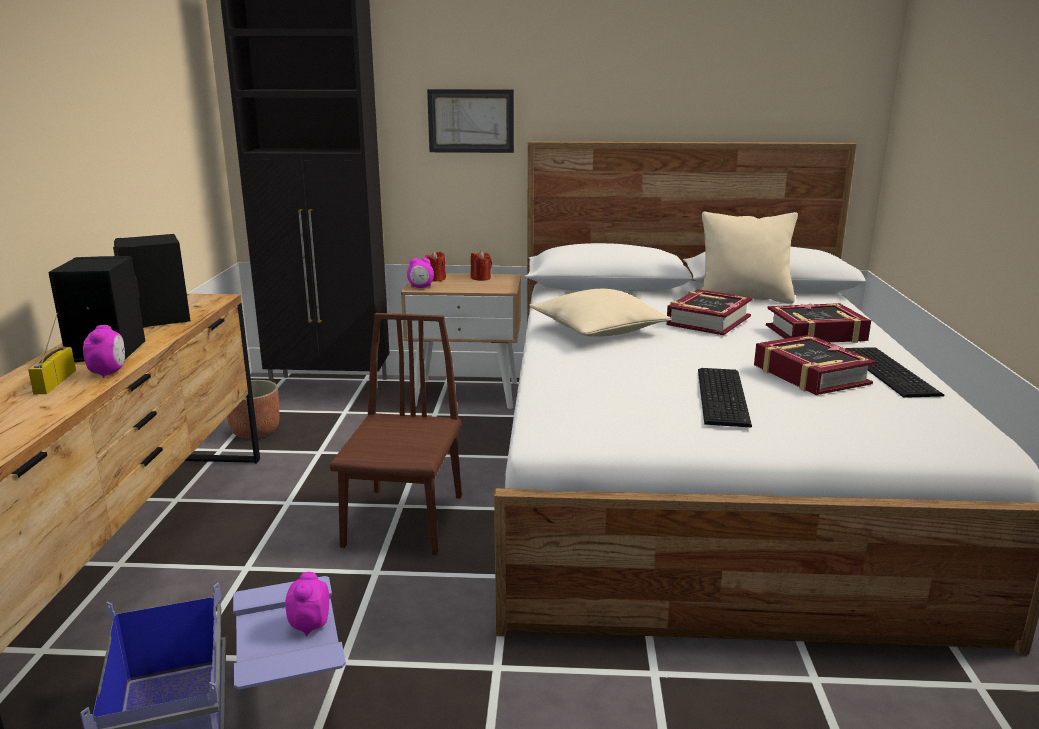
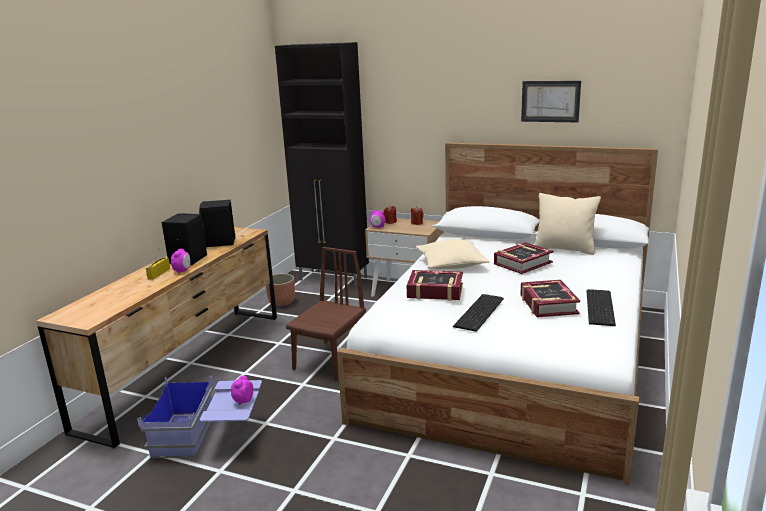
camera: 20 degrees right, 0 degrees up
(471, 121) = (415, 129): picture -> picture (550, 101)
(816, 333) = (583, 277): book -> book (435, 291)

